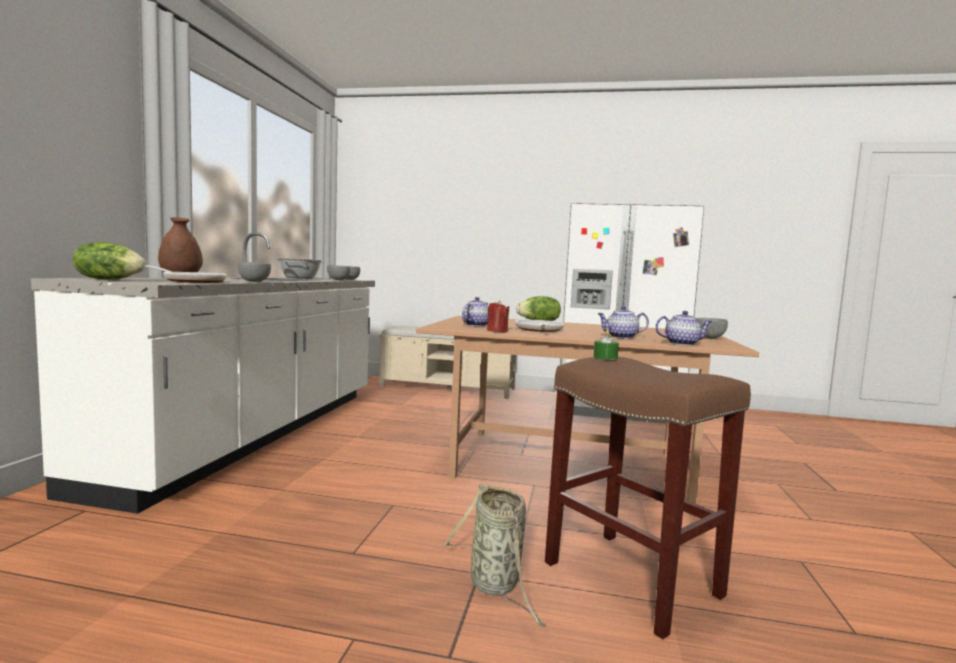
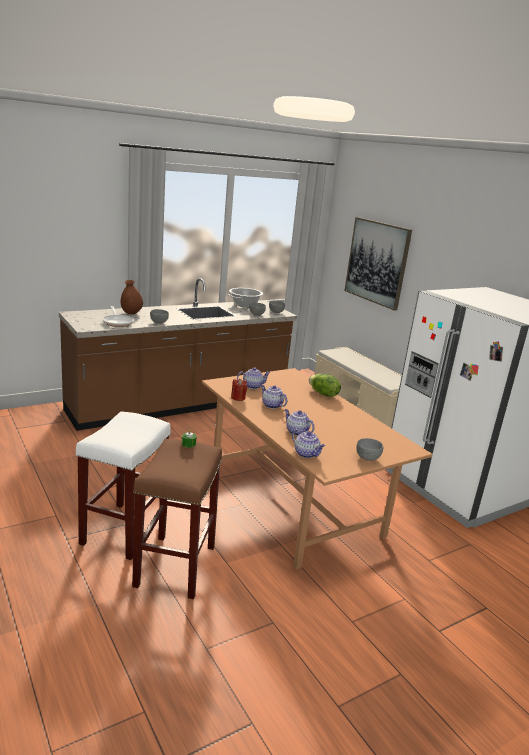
camera: 45 degrees right, 15 degrees up
(109, 279) = (84, 317): lettuce -> none
(257, 433) = (180, 406): white counter -> brown counter
(423, 221) = (377, 262): none -> picture
(496, 585) = (124, 531): basket -> white stool
(539, 330) = (271, 405): frying pan -> teapot

